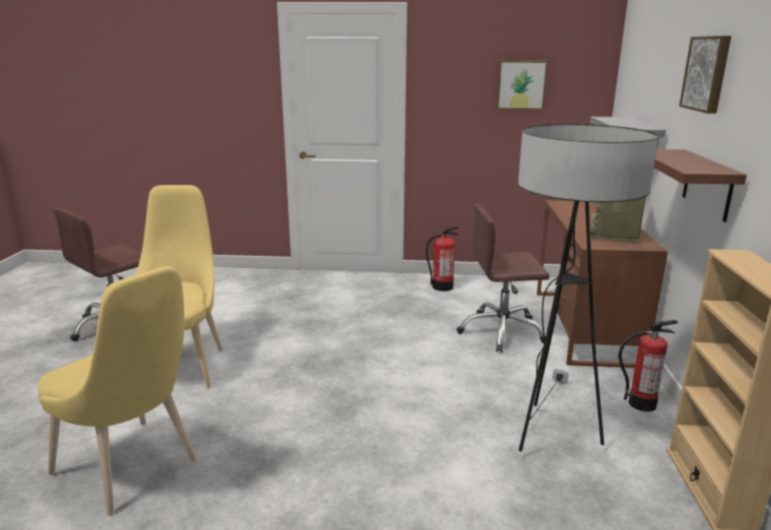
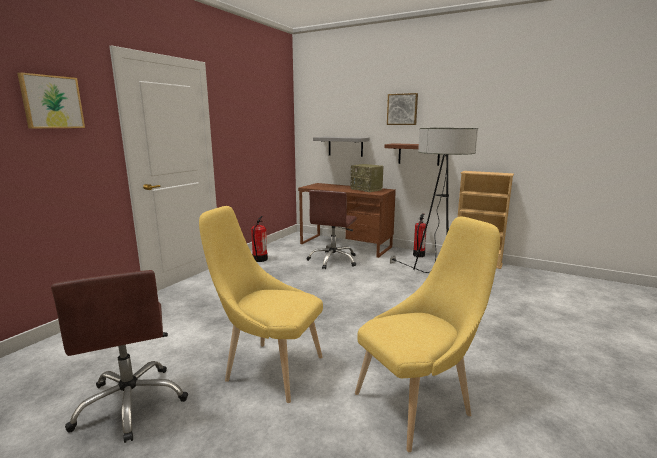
camera: 65 degrees left, 5 degrees down
(521, 85) = (263, 122): picture -> picture (51, 102)

